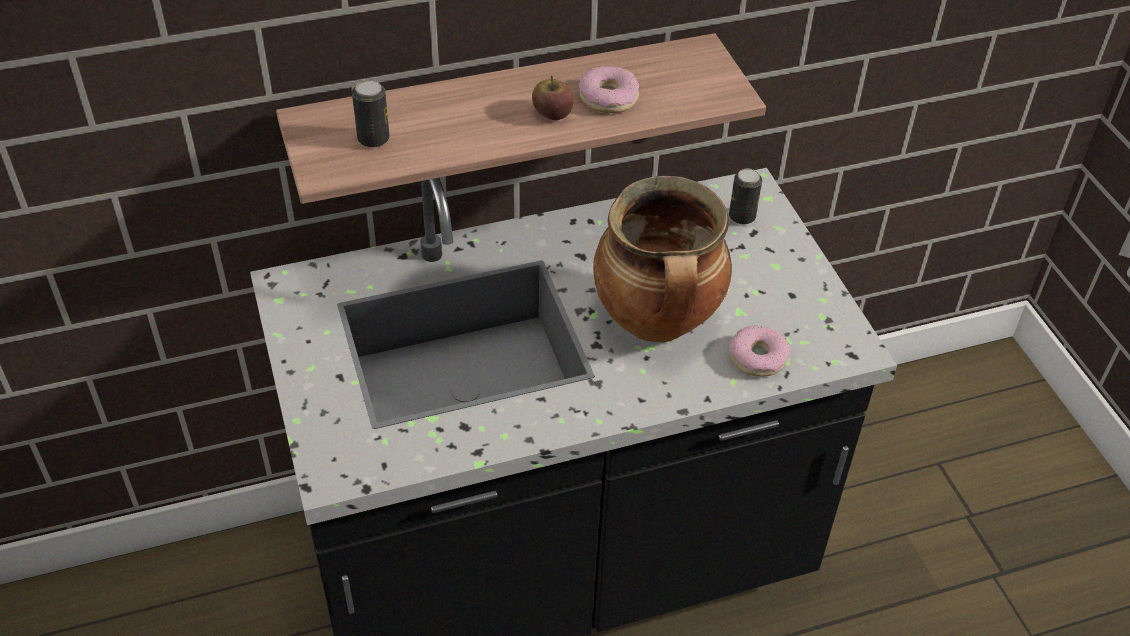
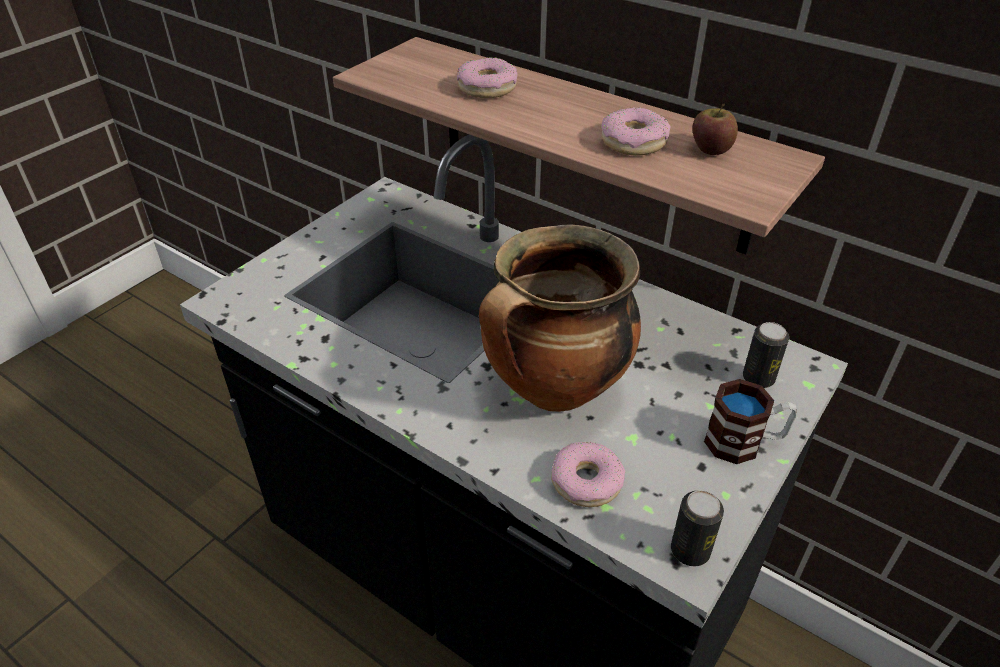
camera: 55 degrees right, 5 degrees down
(373, 139) = (429, 75): can -> can (690, 550)
(437, 120) = (486, 88): none -> donut
(552, 114) = (569, 126): apple -> apple (710, 149)
(790, 262) = (744, 442): none -> mug

